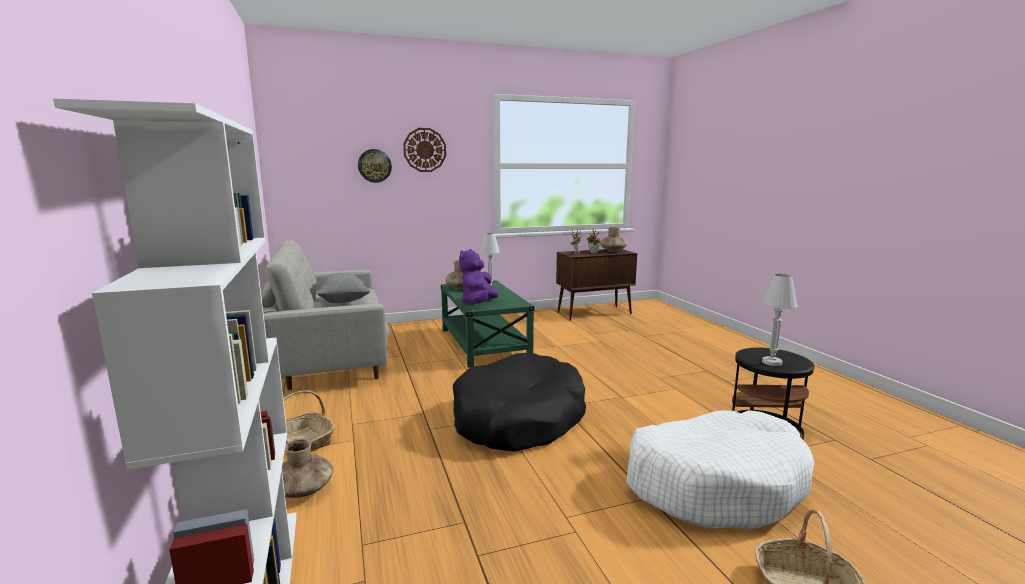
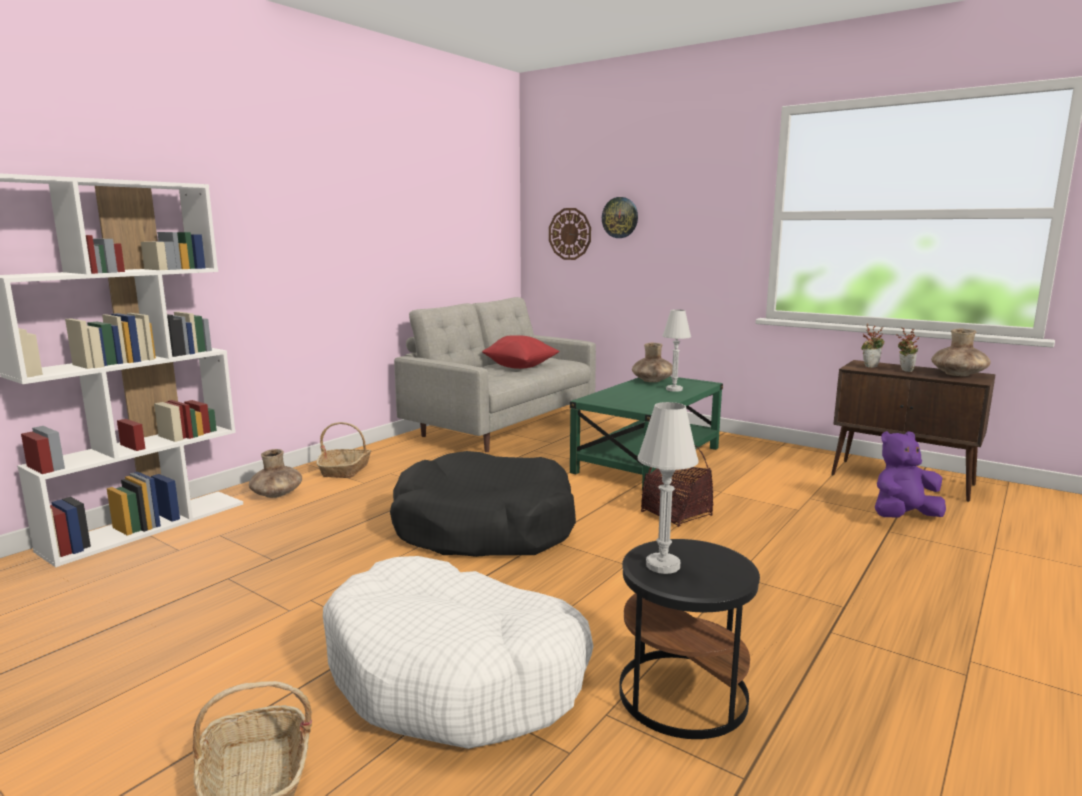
camera: 55 degrees right, 0 degrees up
(343, 301) = (520, 367): grey pillow -> red pillow
(424, 150) = (678, 195): wall clock -> wall clock (570, 234)
(479, 303) = (610, 397): purple plush toy -> purple plush toy (903, 517)
(571, 364) = (676, 514): none -> basket

